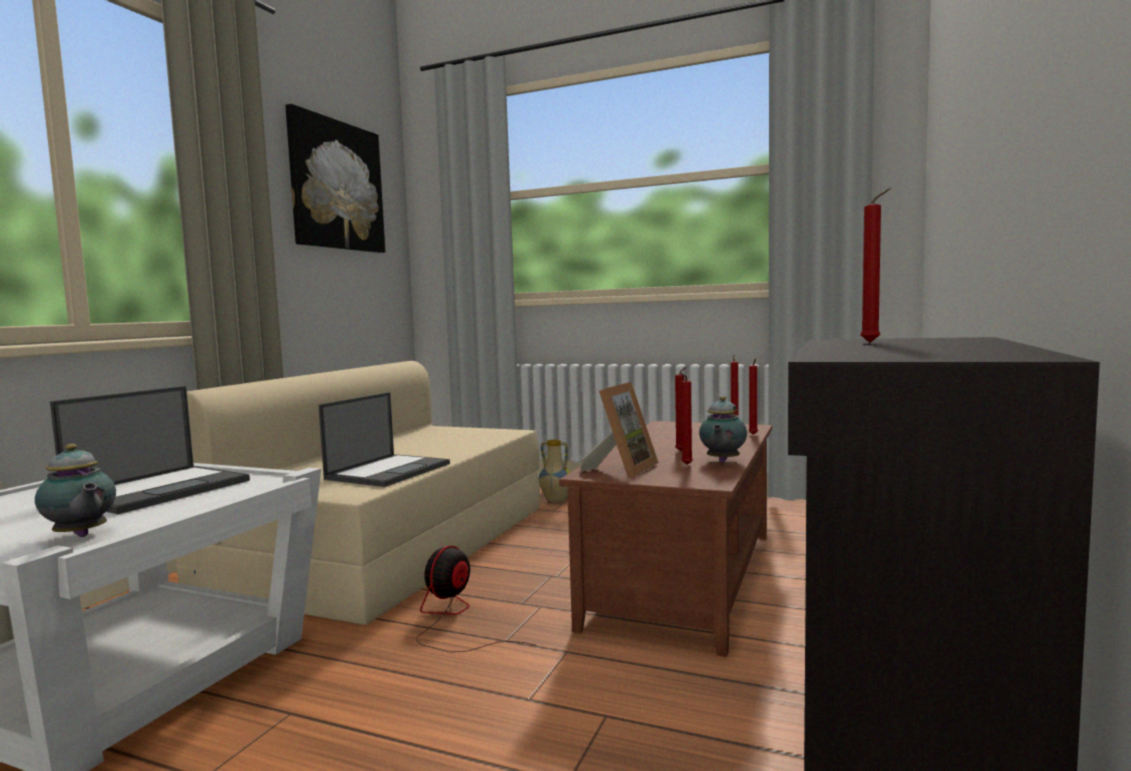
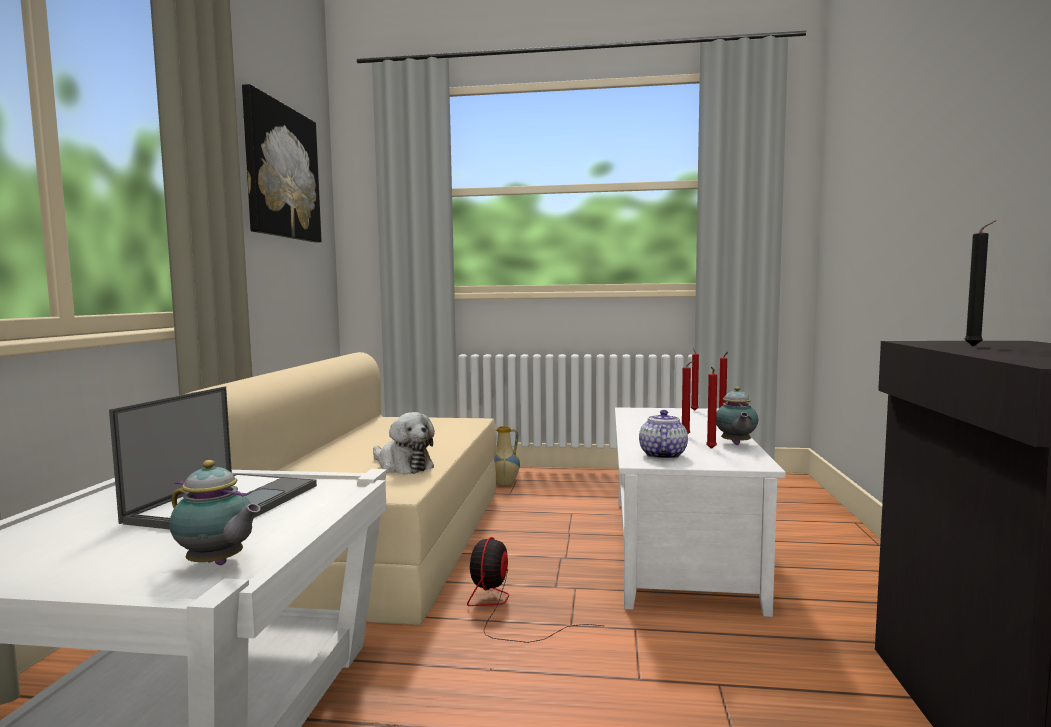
camera: 15 degrees left, 0 degrees up
(389, 471) = (402, 466): laptop -> plush toy
(622, 469) = (662, 455): picture frame -> teapot
(682, 577) = (676, 548): brown coffee table -> white coffee table
(873, 342) = (976, 346): red candle -> black candle

